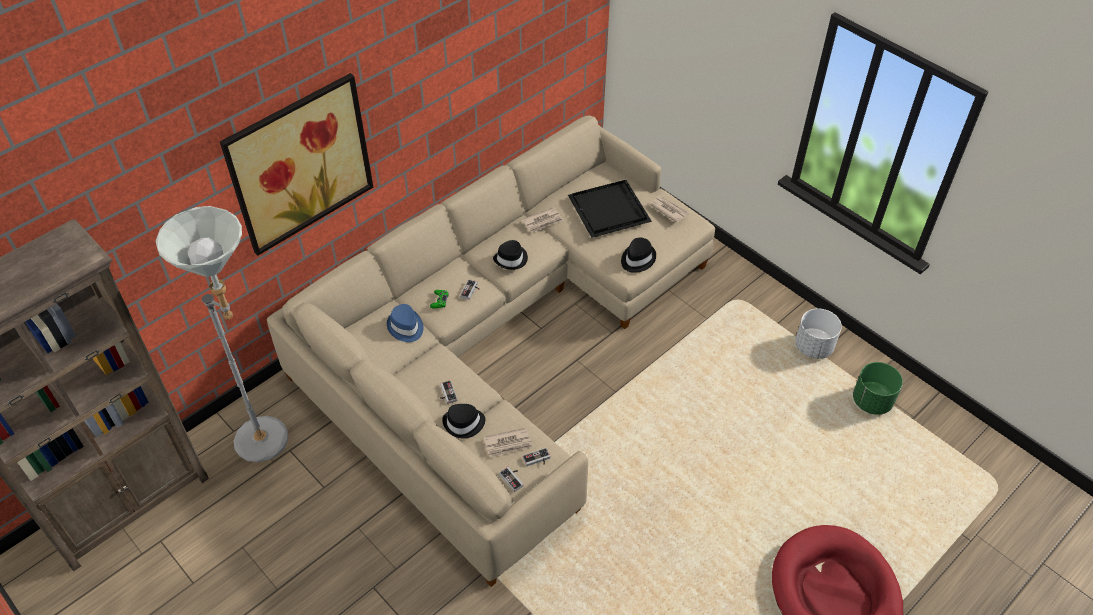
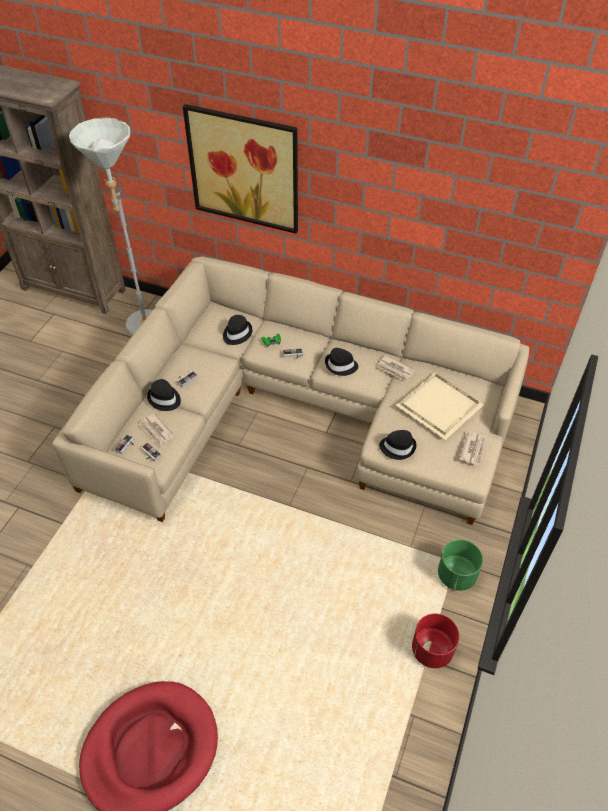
camera: 65 degrees right, 0 degrees up
(405, 327) = (236, 333): blue hat -> black hat
(607, 209) = (439, 405): black tray -> beige tray
(813, 346) = (432, 650): white planter -> red planter
(871, 401) = (393, 726): green planter -> green planter (456, 575)

